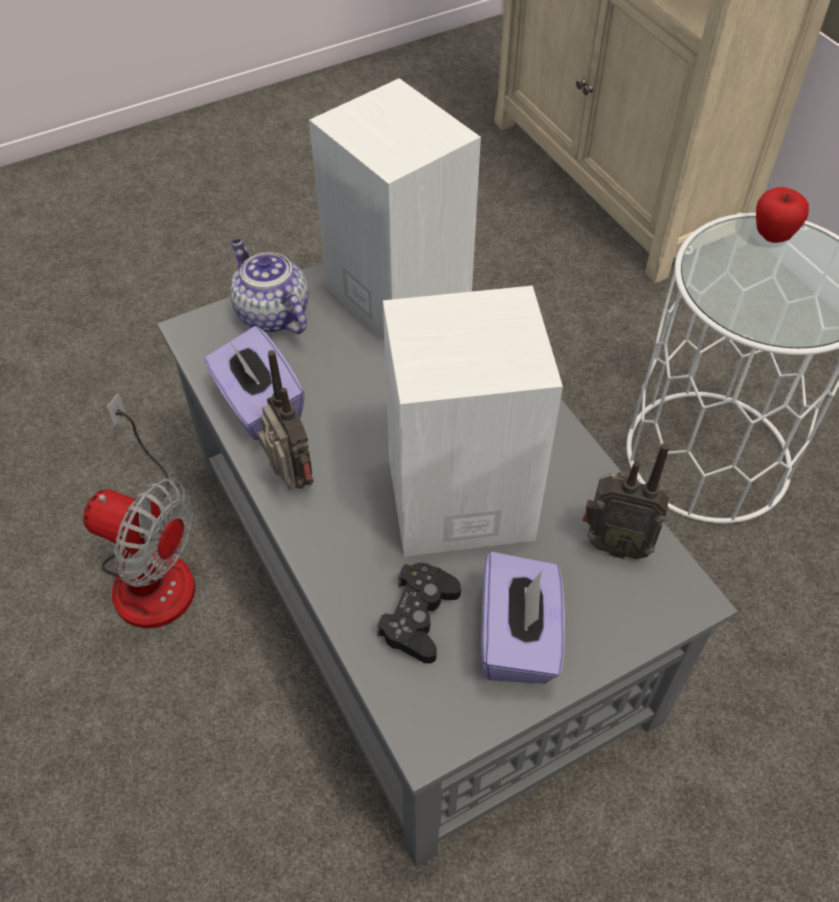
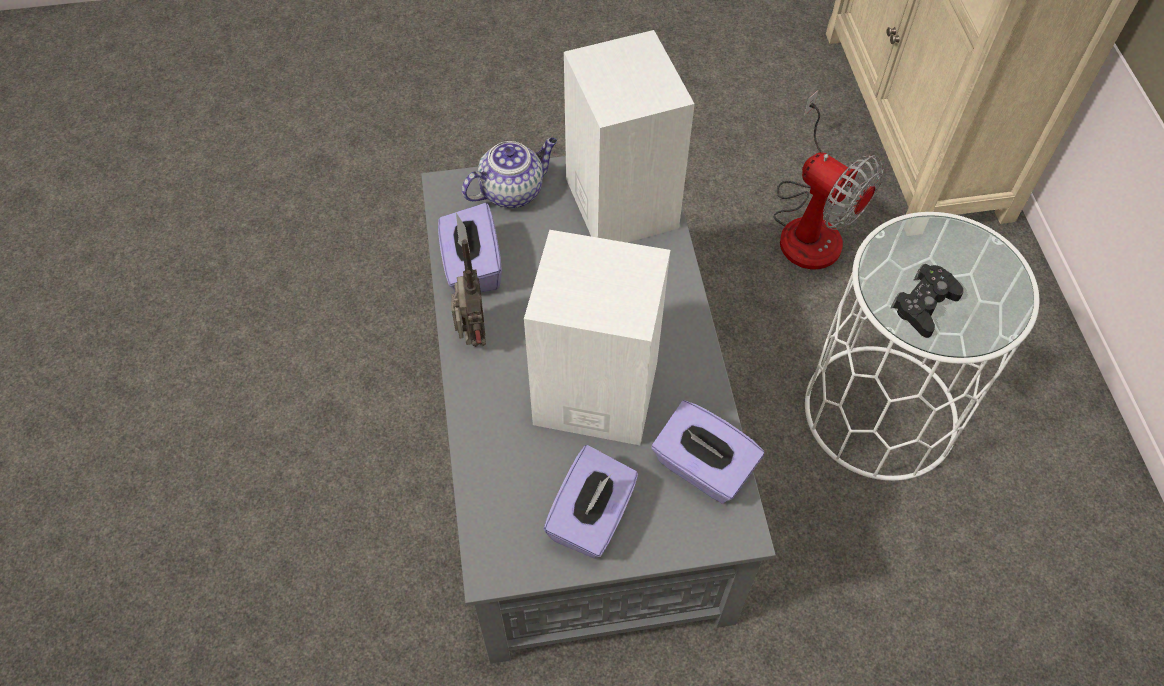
camera: 20 degrees right, 5 degrees up
(151, 564) = (378, 359): fan -> fan (810, 225)
(271, 314) = (512, 190): teapot -> teapot turned 75 degrees clockwise
(418, 617) = (523, 476): black game controller -> black game controller (924, 305)
(615, 543) = (702, 468): radio -> purple tissue box
(772, 236) = (962, 242): apple -> none

